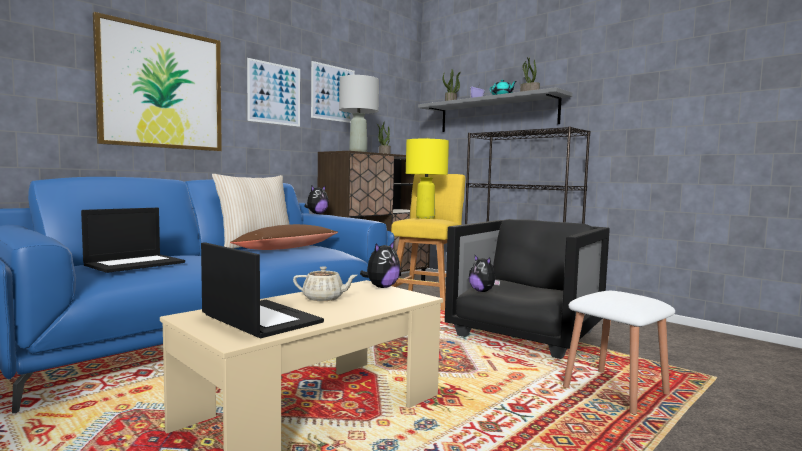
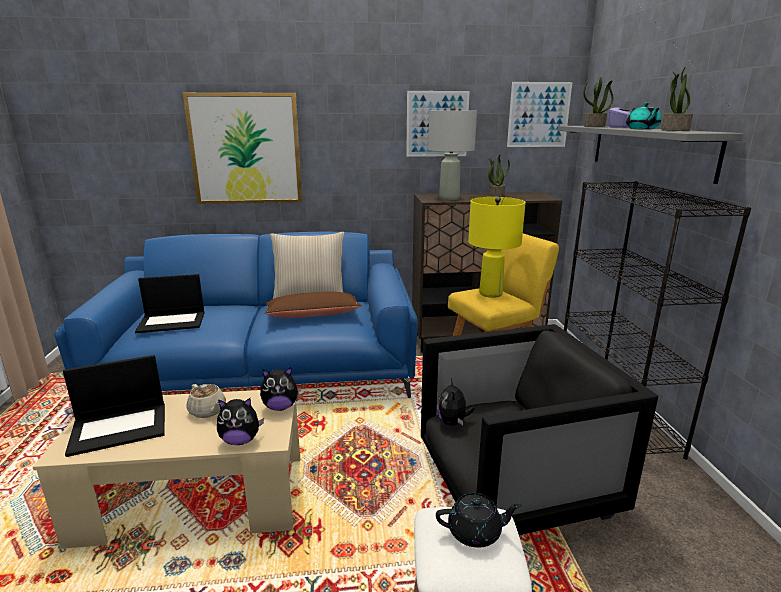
camera: 40 degrees right, 15 degrees up
(259, 319) = (120, 427): laptop -> laptop turned 75 degrees clockwise
(274, 93) = (360, 136): picture -> picture (539, 115)
(317, 214) = (386, 269): plush toy -> plush toy (240, 440)
(620, 294) = (475, 532): none -> black teapot

